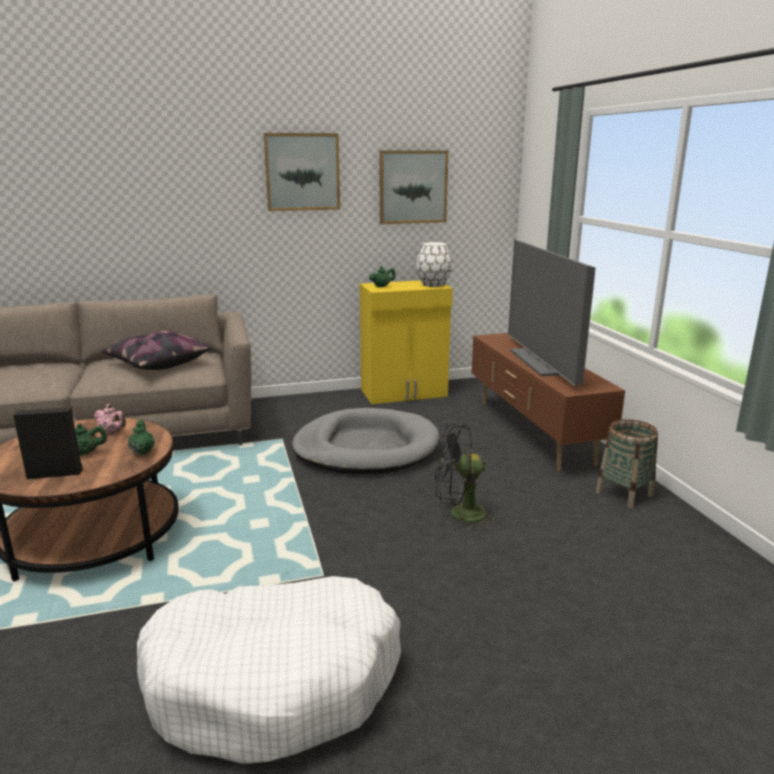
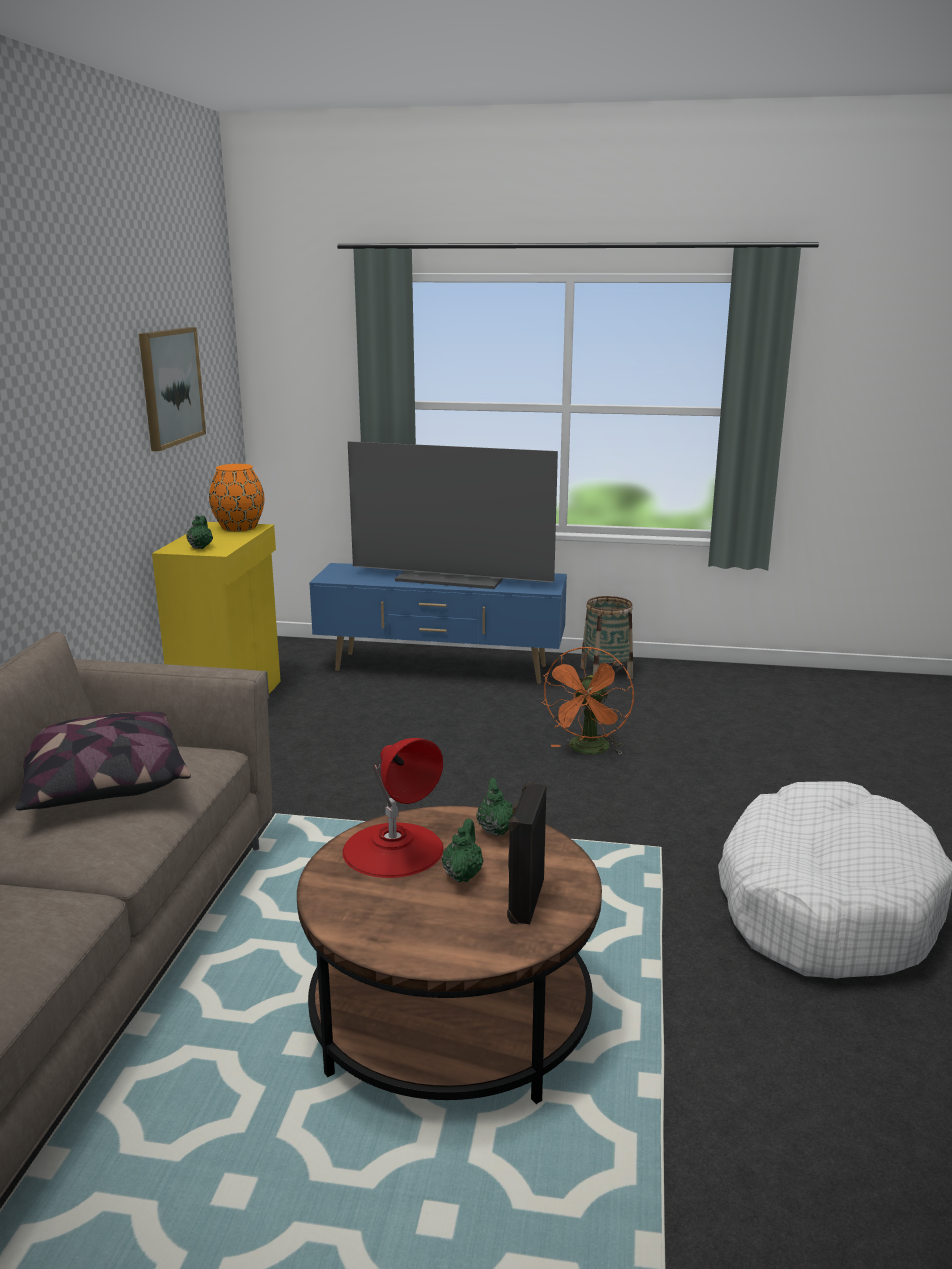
camera: 65 degrees left, 0 degrees up
(112, 432) = (393, 849): pink teapot -> red table lamp
(142, 451) = (495, 829): green teapot -> green teapot turned 75 degrees clockwise
(302, 172) = (75, 381): picture -> none
(366, 448) = (375, 763): grey dog bed -> none
(433, 284) = (240, 527): white vase -> orange vase
(460, 515) = (588, 750): black fan -> orange fan
(533, 433) = (441, 669): brown tv stand -> blue tv stand

